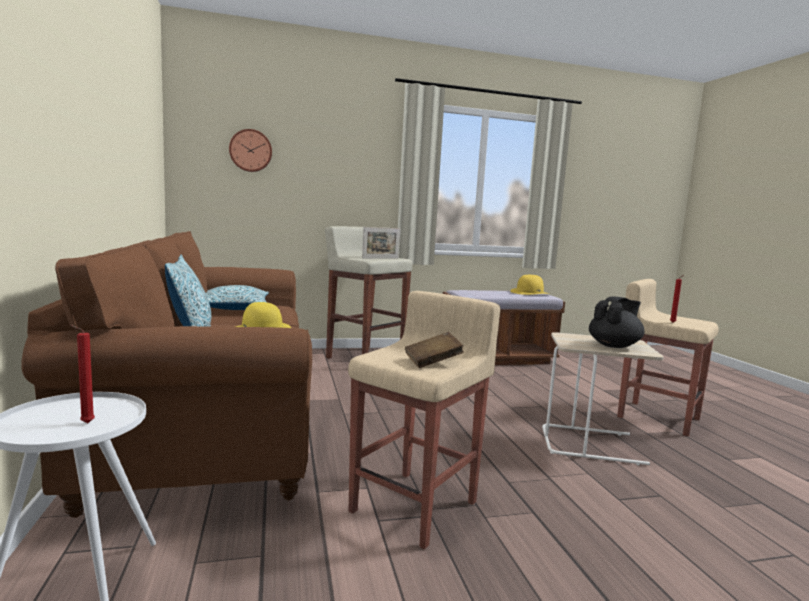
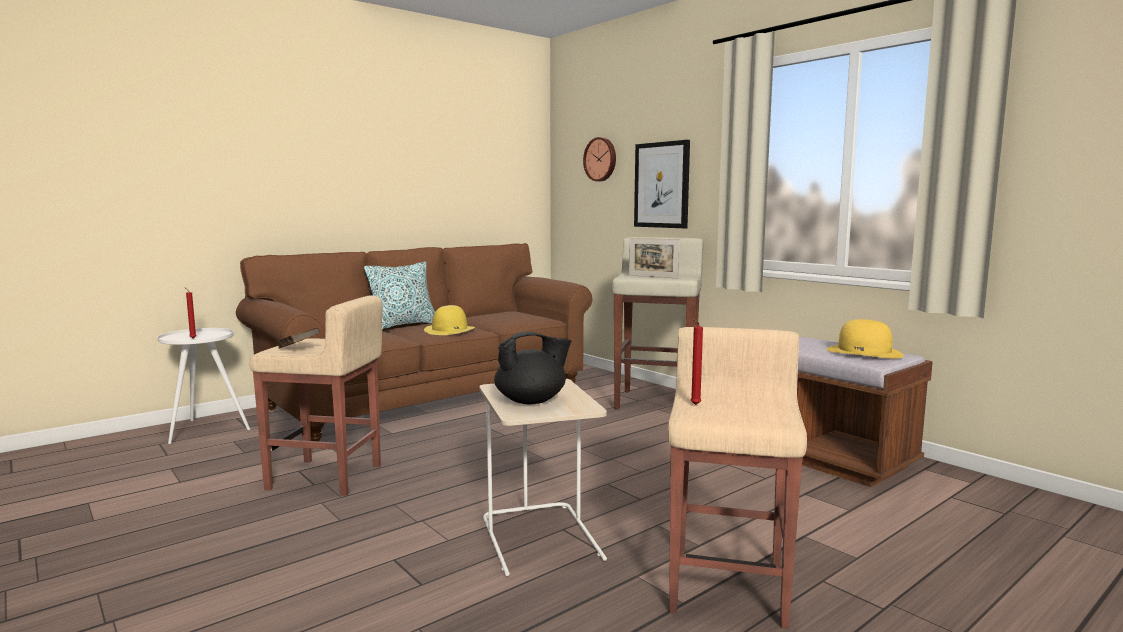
camera: 65 degrees right, 0 degrees up
(234, 308) = (502, 314): pillow -> none
(329, 182) = (662, 185): none -> picture
(614, 346) = (532, 401): black teapot -> black teapot turned 45 degrees counterclockwise

